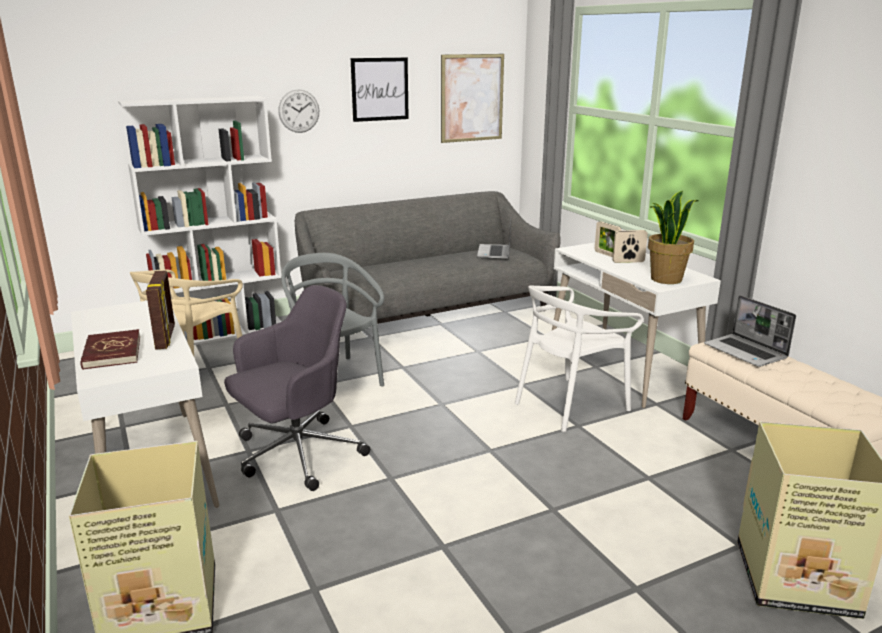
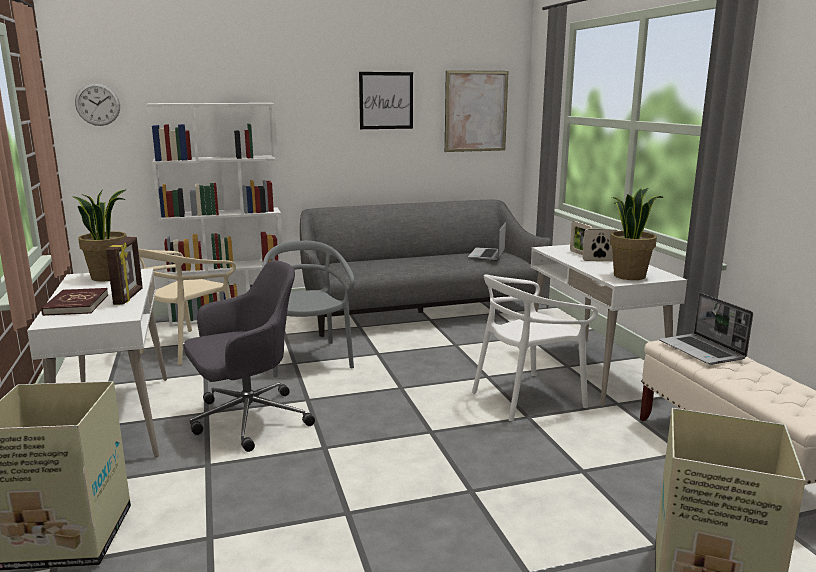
camera: 10 degrees right, 5 degrees down
(123, 312) = (108, 277): none -> potted plant
(299, 111) = (309, 118): wall clock -> wall clock (97, 104)

